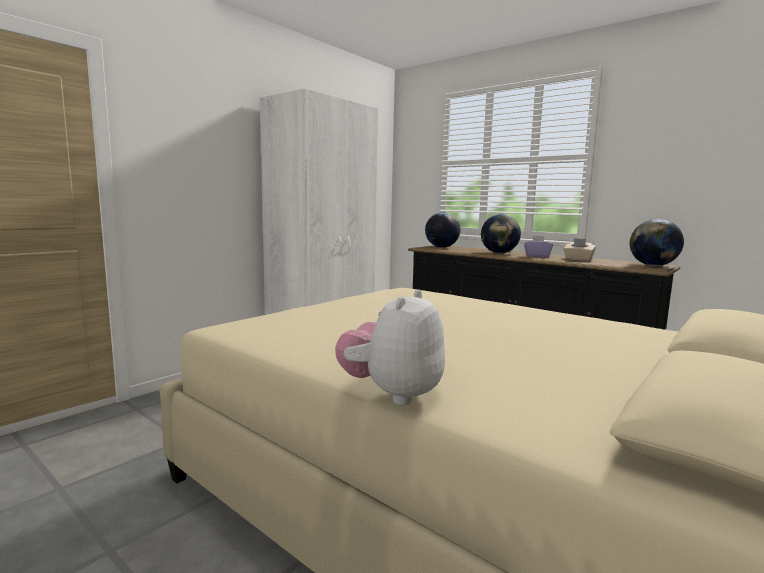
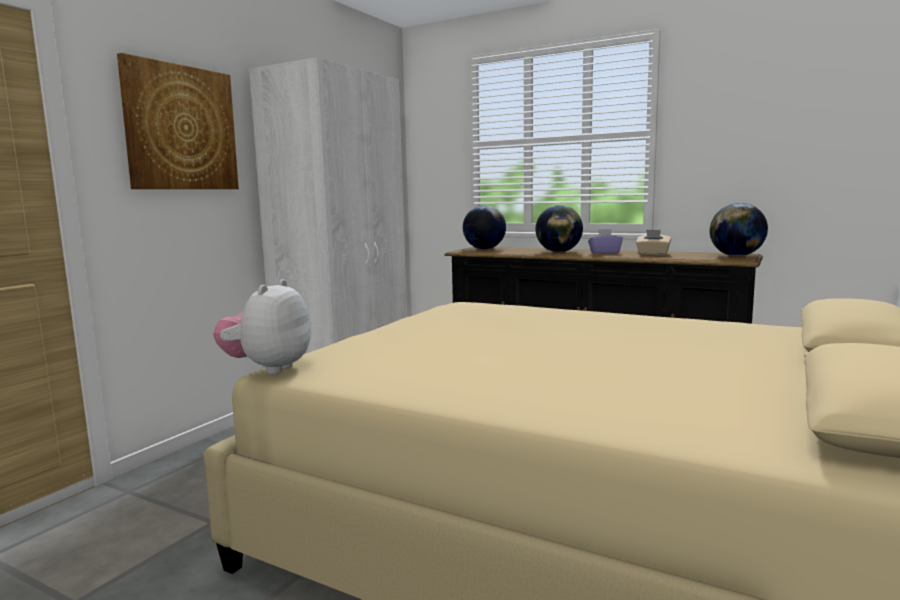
camera: 10 degrees left, 0 degrees up
(201, 141) = (181, 128): none -> picture
(392, 394) = (552, 421): plush toy -> plush toy (268, 368)

